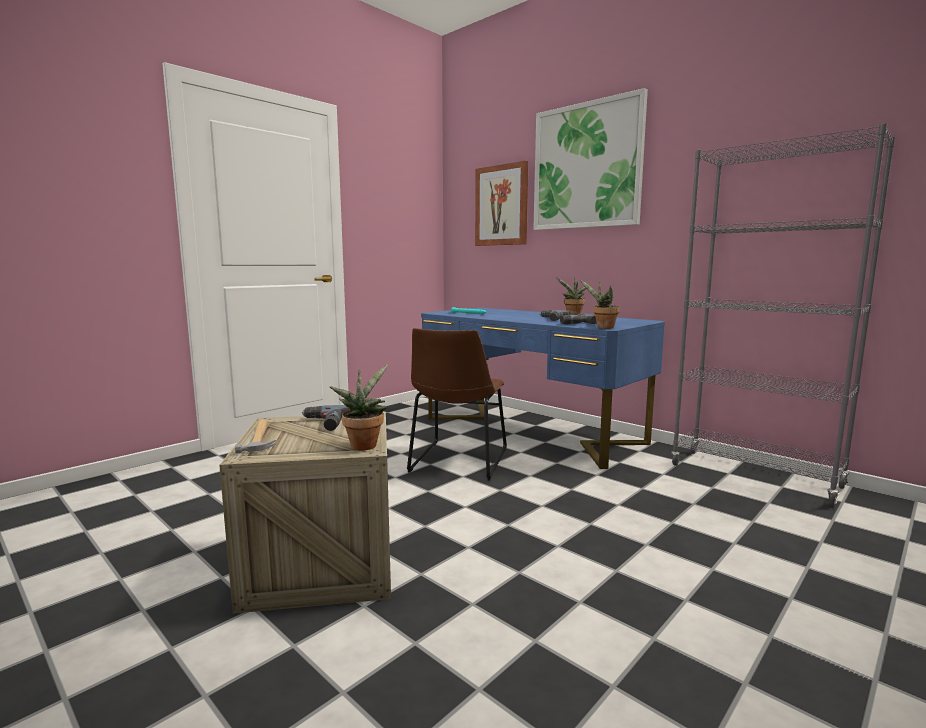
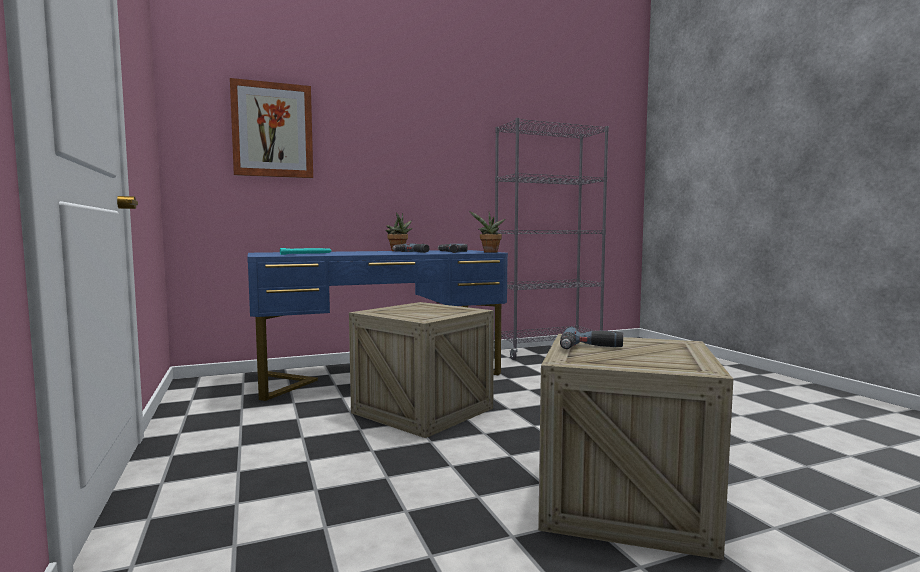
camera: 65 degrees left, 5 degrees down
(260, 438) = (638, 365): hammer -> none
(364, 444) = (671, 343): potted plant -> none
(458, 461) = (423, 410): brown chair -> crate
(586, 166) = (382, 108): picture -> none

